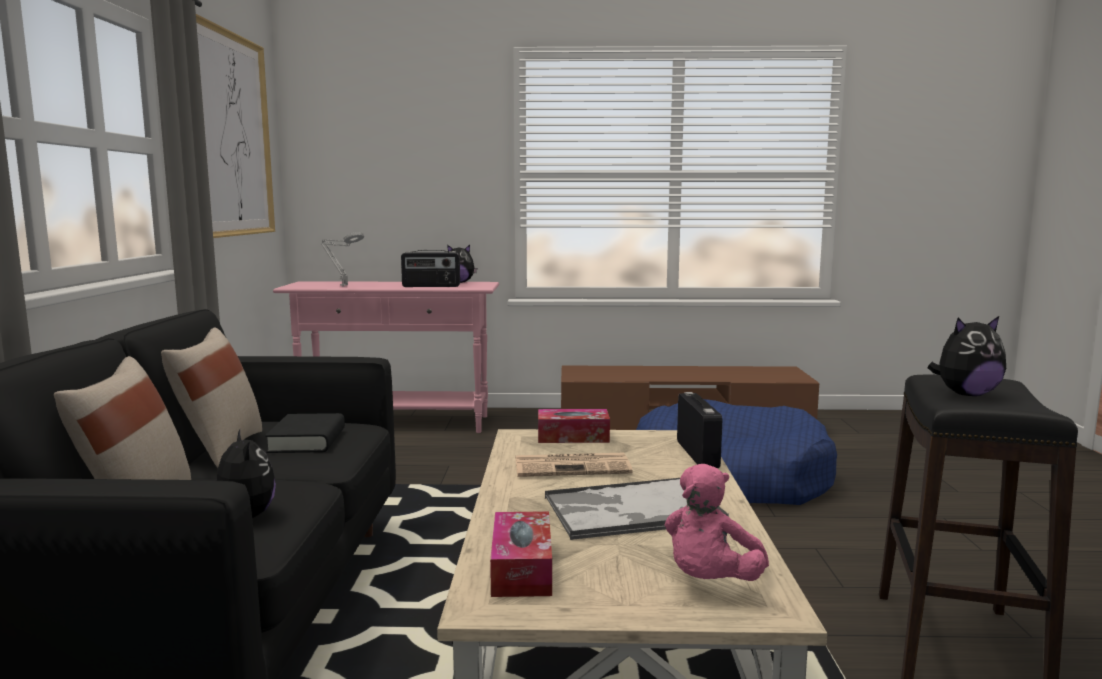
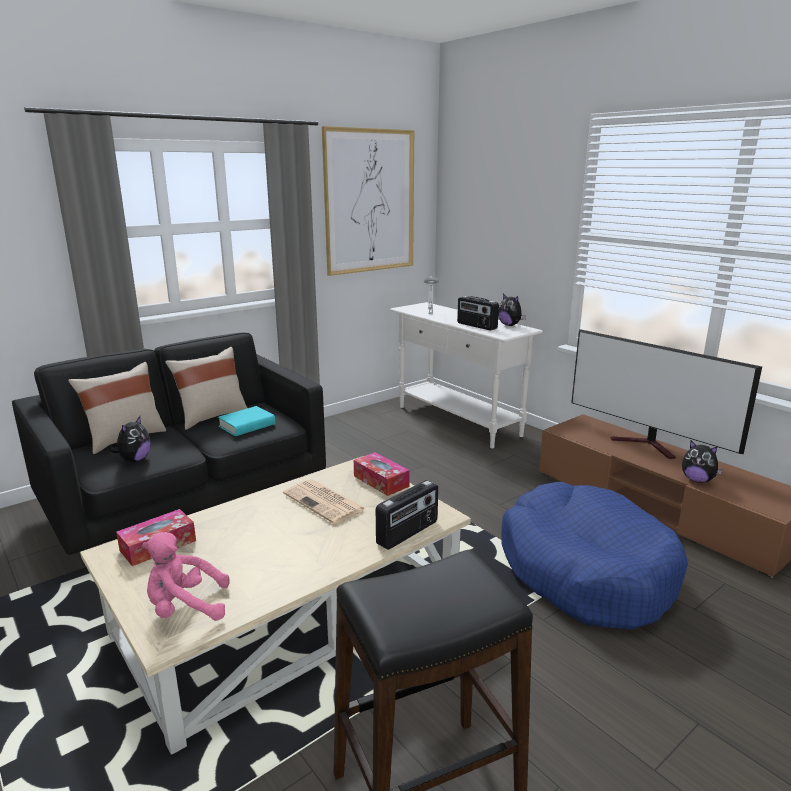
camera: 50 degrees right, 10 degrees up
(307, 440) = (247, 425): black book -> turquoise book
(396, 424) = (458, 421): pink console table -> white console table
(631, 510) = (271, 546): tray -> none
(655, 370) = (648, 445): none -> television
(966, 394) = (419, 587): plush toy -> plush toy (697, 480)

